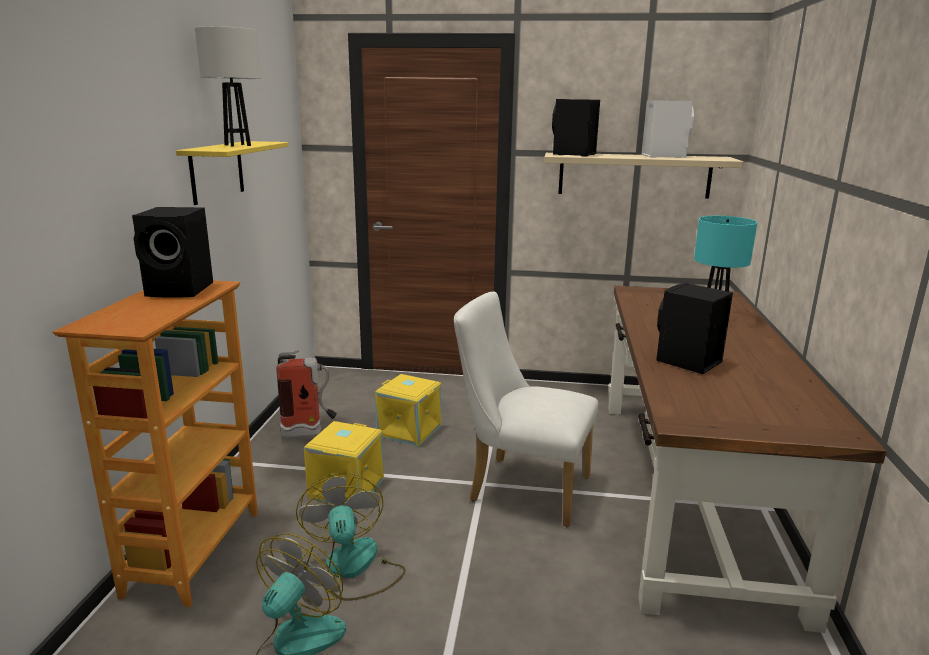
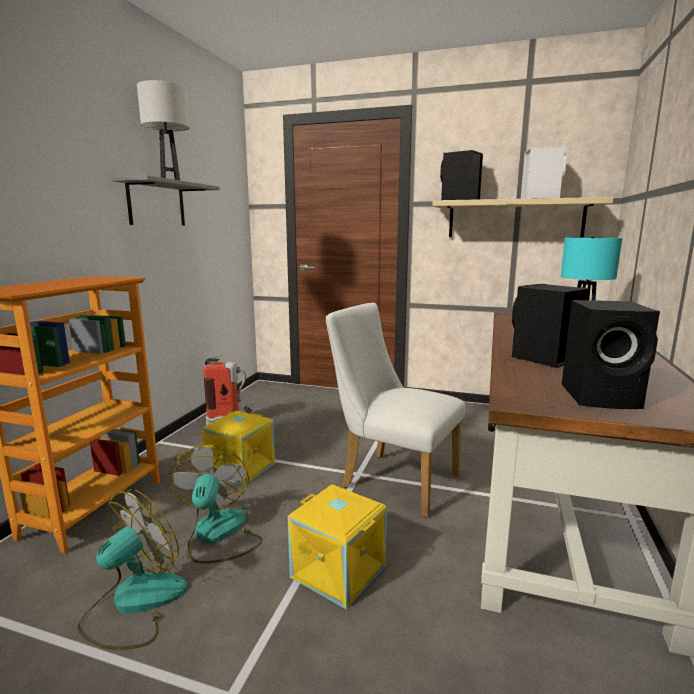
camera: 10 degrees right, 5 degrees down
(182, 290) = (92, 279): black speaker -> black speaker (602, 397)
(217, 171) = (156, 204): yellow shelf -> grey shelf
(410, 430) = (312, 428): yellow storage box -> yellow storage box (340, 570)

